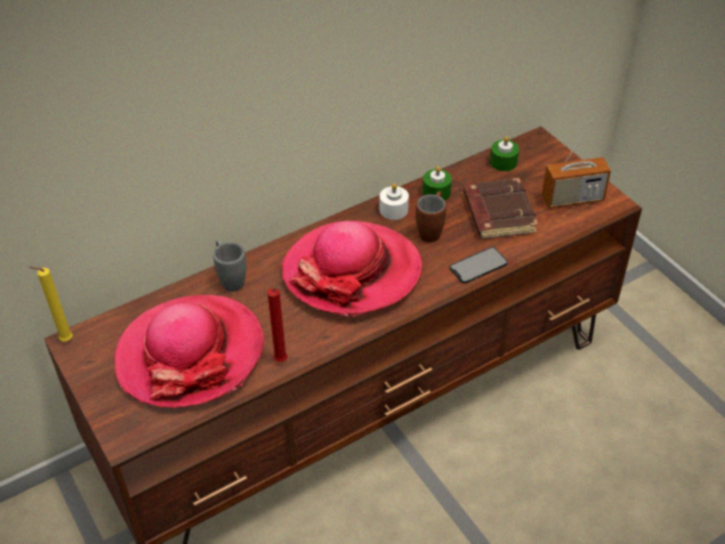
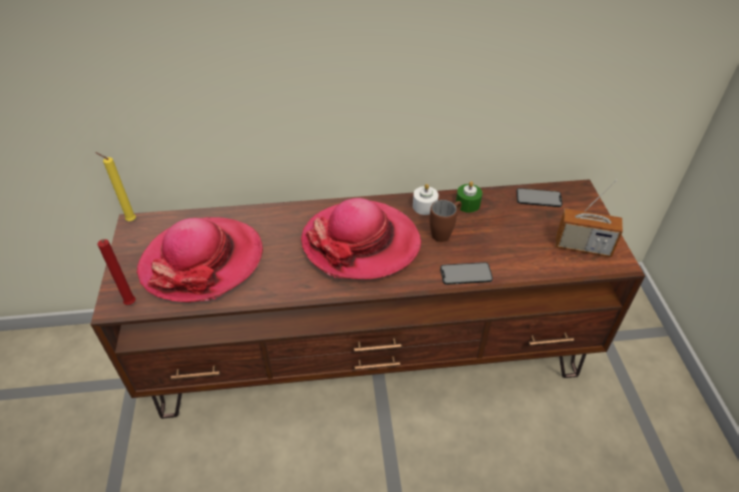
camera: 25 degrees right, 0 degrees up
(230, 279) = (269, 217): grey mug -> none
(282, 361) = (262, 293): red candle -> red candle (131, 305)
(497, 213) = (508, 237): brown book -> none
(503, 162) = (539, 198): green candle -> phone

